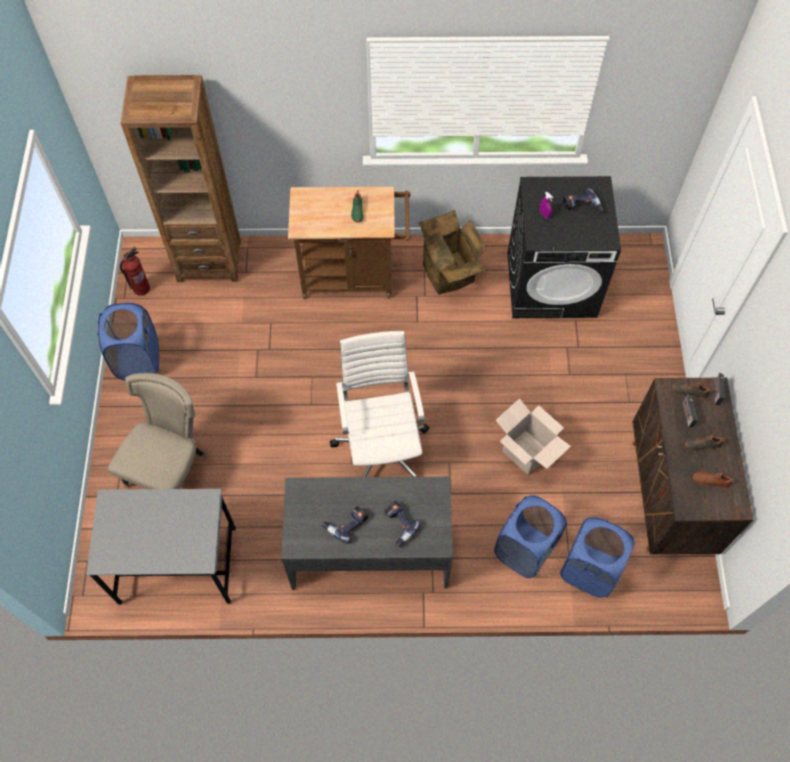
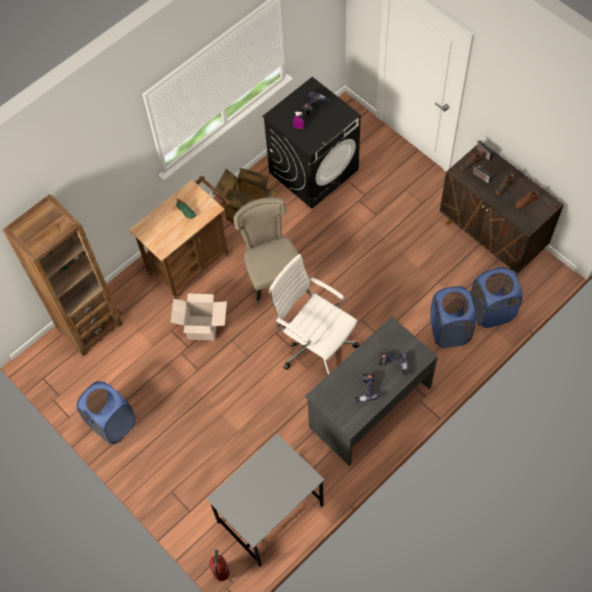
camera: 40 degrees left, 0 degrees up
(141, 288) = (63, 380): fire extinguisher -> fire extinguisher (221, 573)
(172, 470) = (206, 466): beige chair -> beige chair (272, 275)
(526, 452) = (397, 277): cardboard box -> cardboard box (202, 328)

